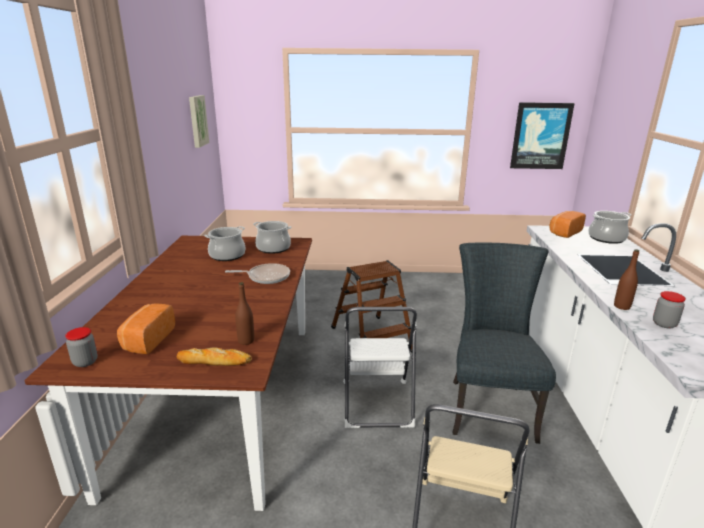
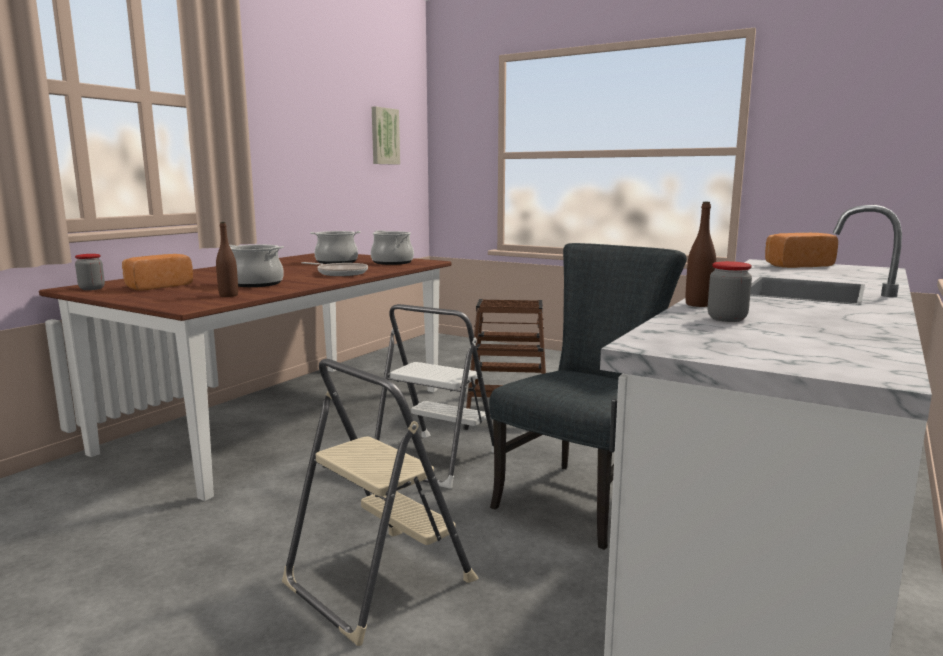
camera: 30 degrees right, 10 degrees down
(214, 361) = (177, 299): bread -> none
(540, 136) = (867, 153): picture -> none
(606, 238) = (861, 273): cooking pot -> cooking pot (256, 284)

